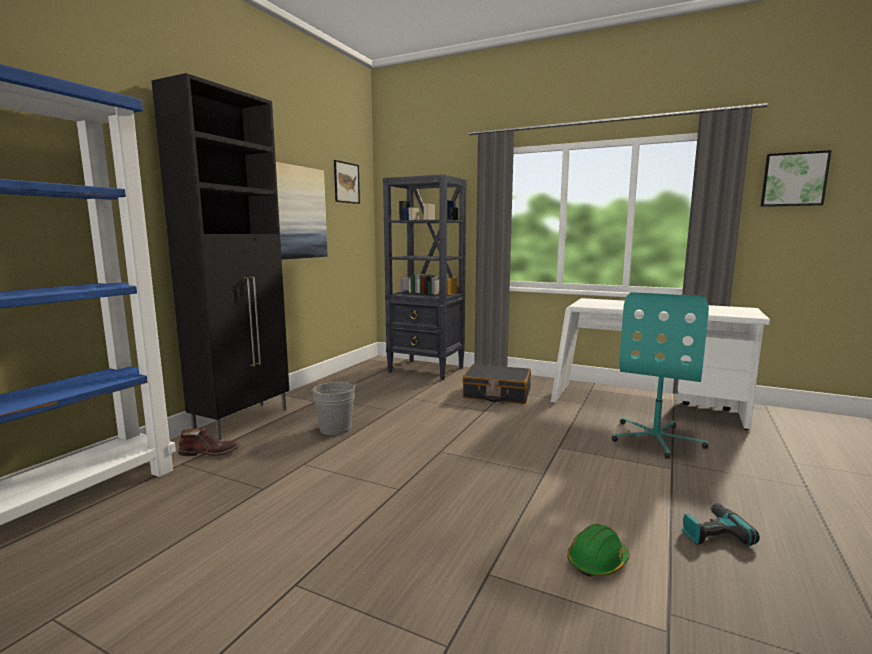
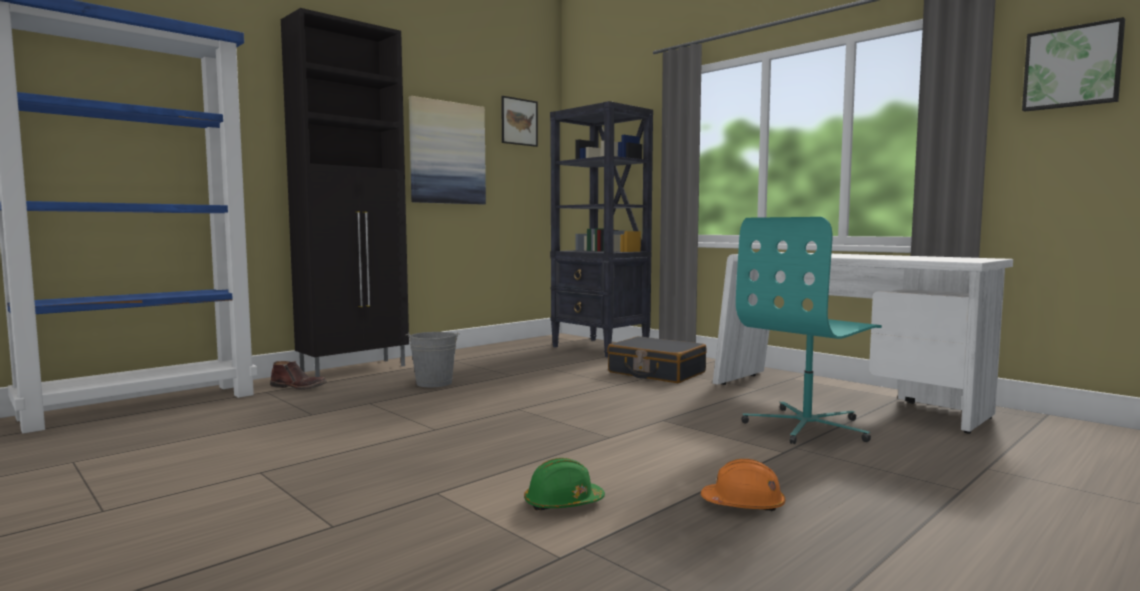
camera: 20 degrees right, 5 degrees down
(712, 532) = (743, 504): power drill -> orange hard hat

